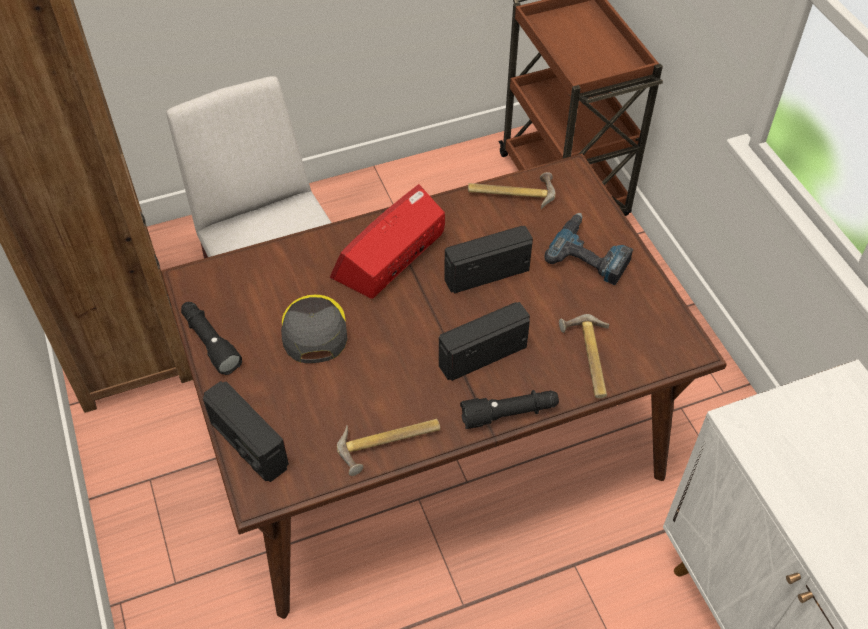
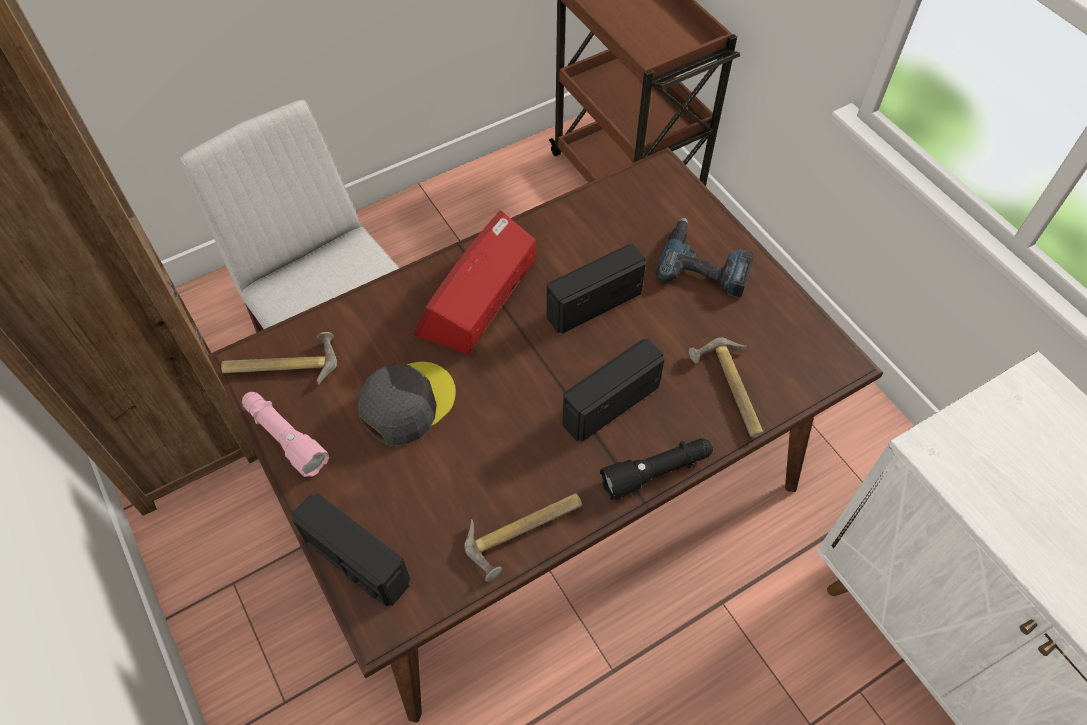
camera: 10 degrees left, 5 degrees up
(210, 342) = (285, 437): black flashlight -> pink flashlight
(313, 330) = (407, 403): grey cap -> grey cap turned 60 degrees clockwise
(511, 192) = (600, 203): hammer -> hammer (282, 364)

